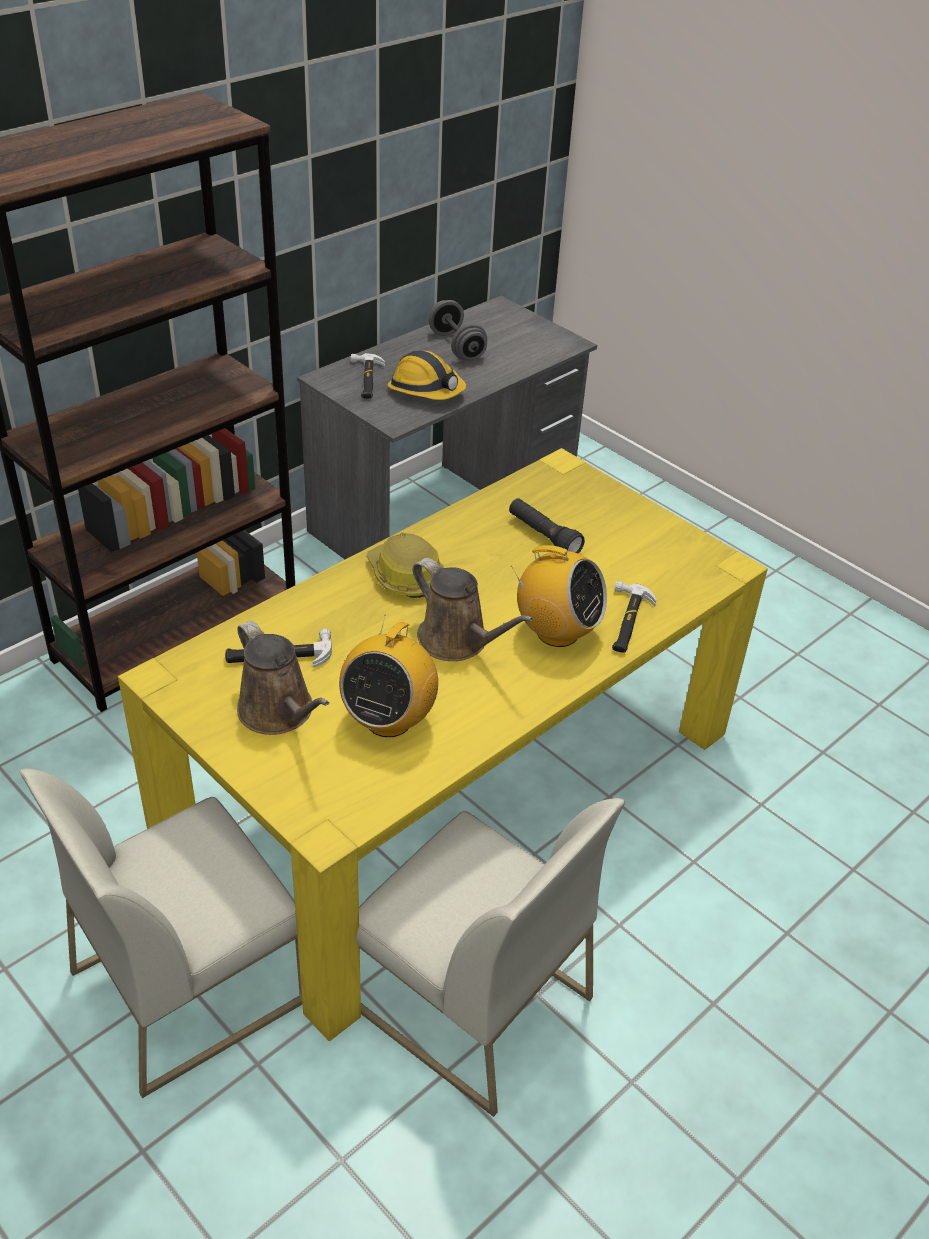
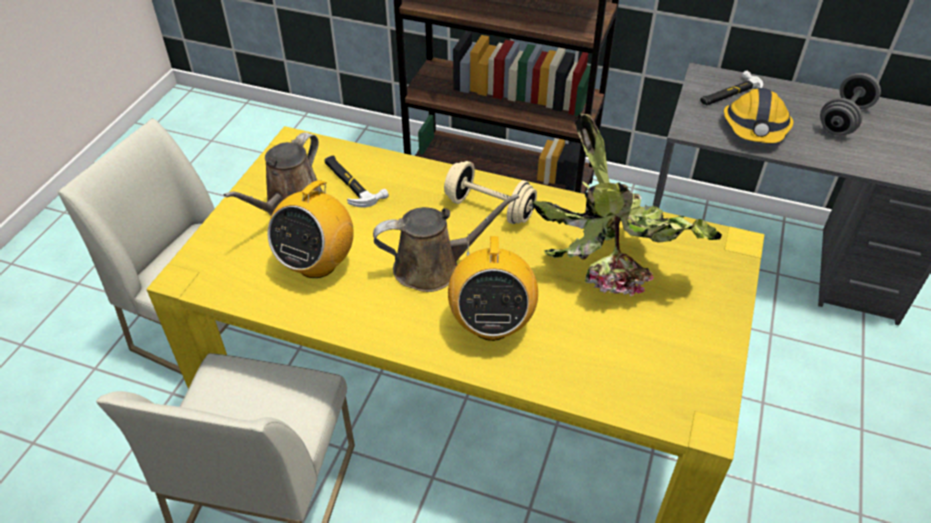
camera: 65 degrees right, 5 degrees up
(388, 720) = (317, 263): radio -> radio turned 60 degrees counterclockwise
(405, 576) = (489, 208): hard hat -> beige dumbbell
(458, 641) = (433, 267): brown watering can -> brown watering can turned 120 degrees counterclockwise
(543, 537) = (617, 269): black flashlight -> potted plant
(627, 621) = (546, 367): hammer -> none

